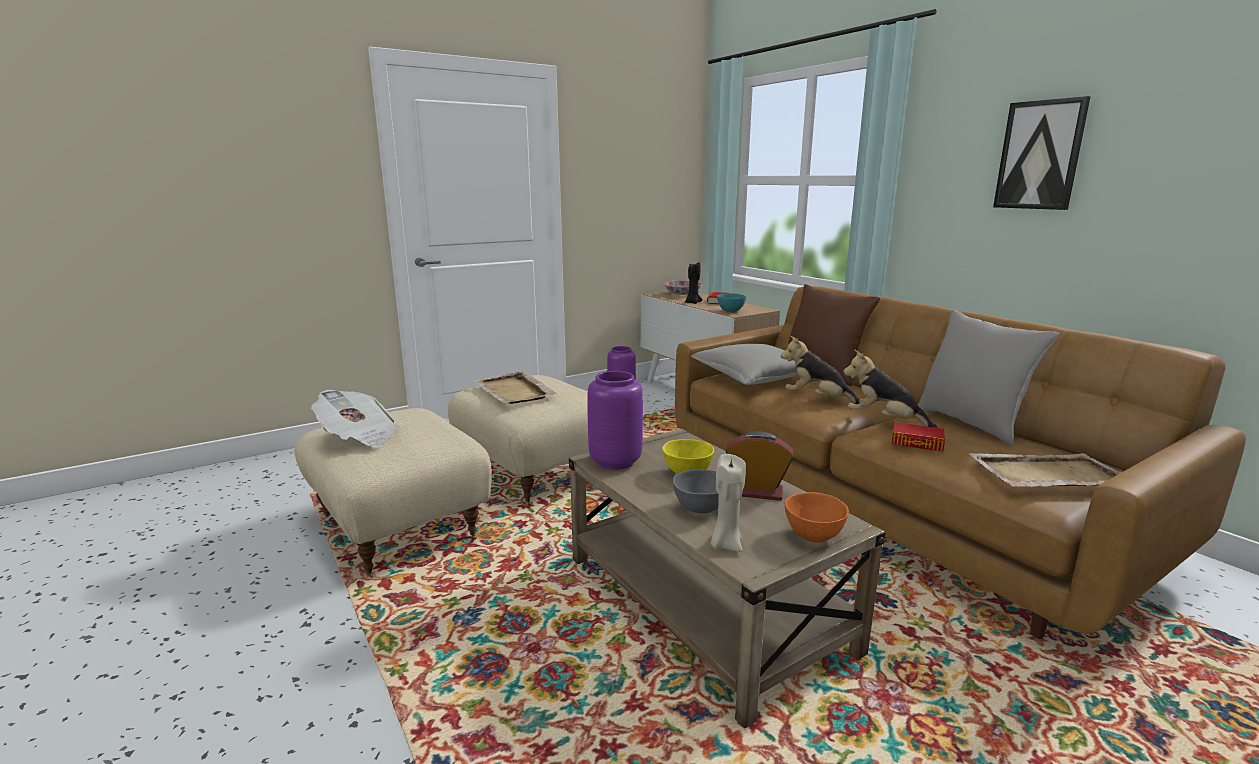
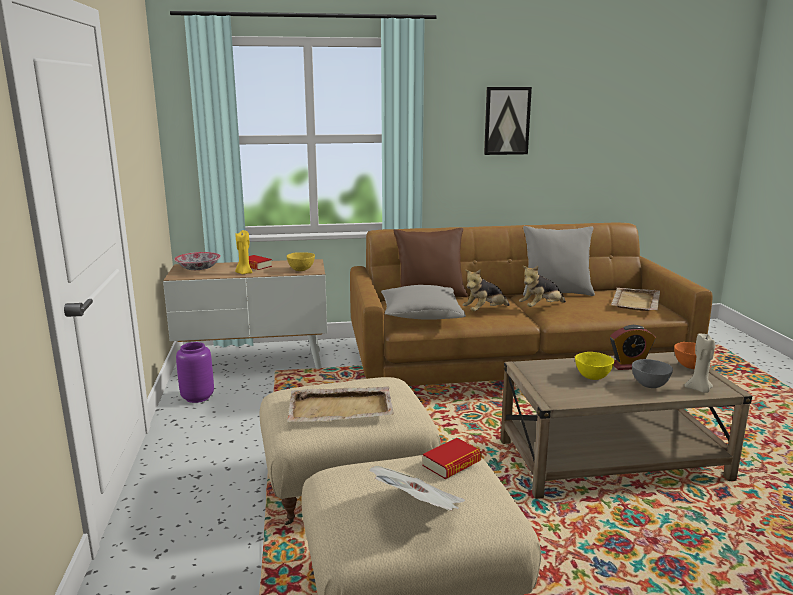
camera: 65 degrees left, 0 degrees up
(614, 461) = (561, 395): purple vase -> none
(692, 302) = (244, 273): black candle -> yellow candle
(731, 311) = (301, 270): turquoise bowl -> yellow bowl
(756, 492) = (629, 366): alarm clock -> alarm clock turned 135 degrees counterclockwise
(917, 442) = (580, 311): book -> book (451, 464)

